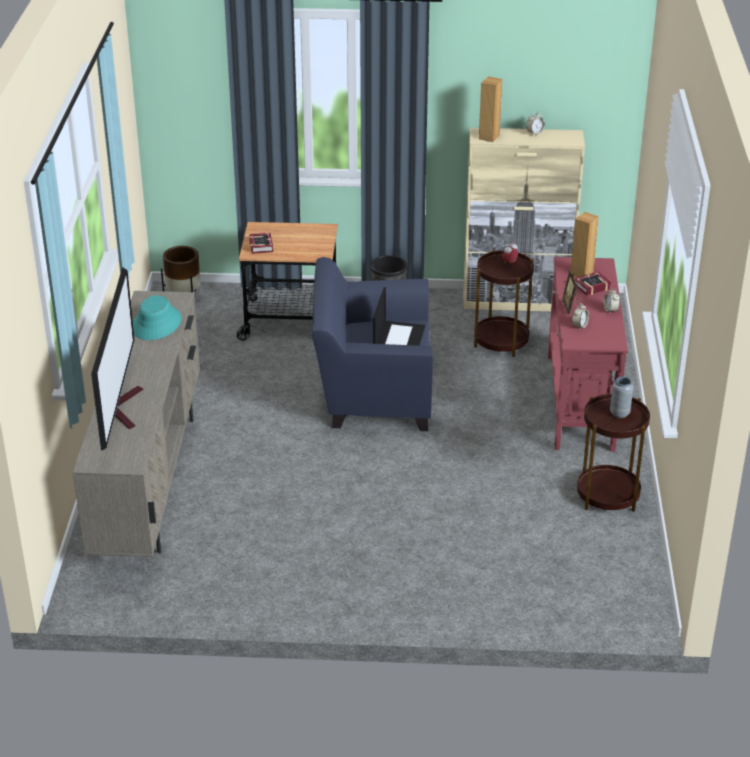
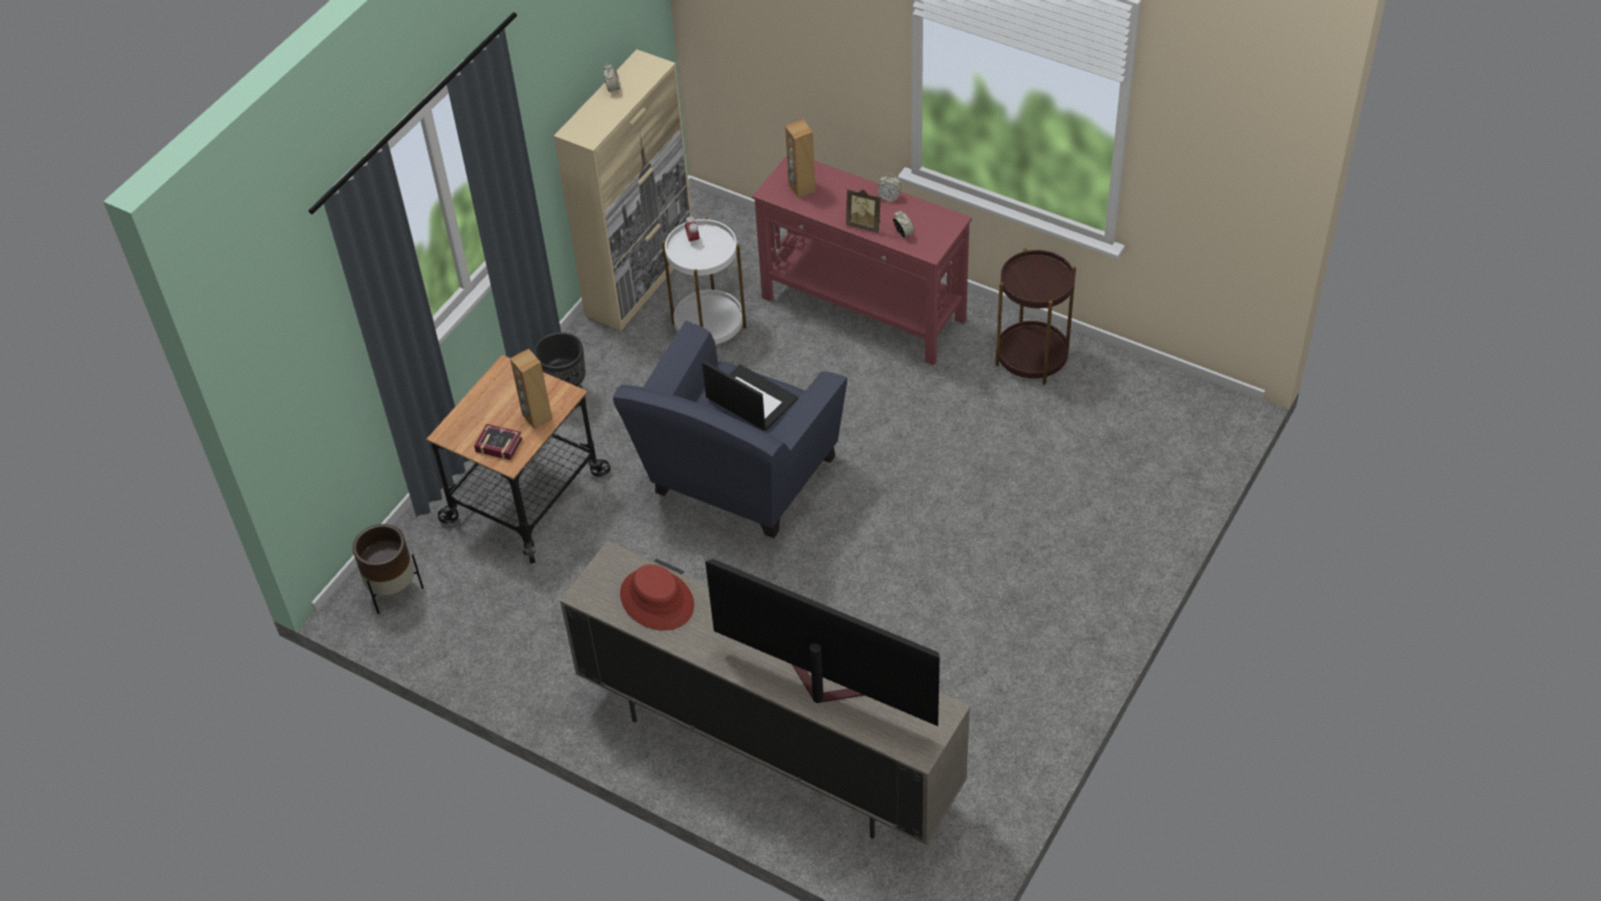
camera: 60 degrees left, 15 degrees up
(156, 324) = (657, 600): turquoise hat -> red hat
(488, 137) = (591, 129): brown speaker -> brown speaker (537, 417)
(501, 341) = (709, 325): brown side table -> white side table
(590, 287) = (834, 193): book -> none
(619, 413) = (1034, 275): grey vase -> none

